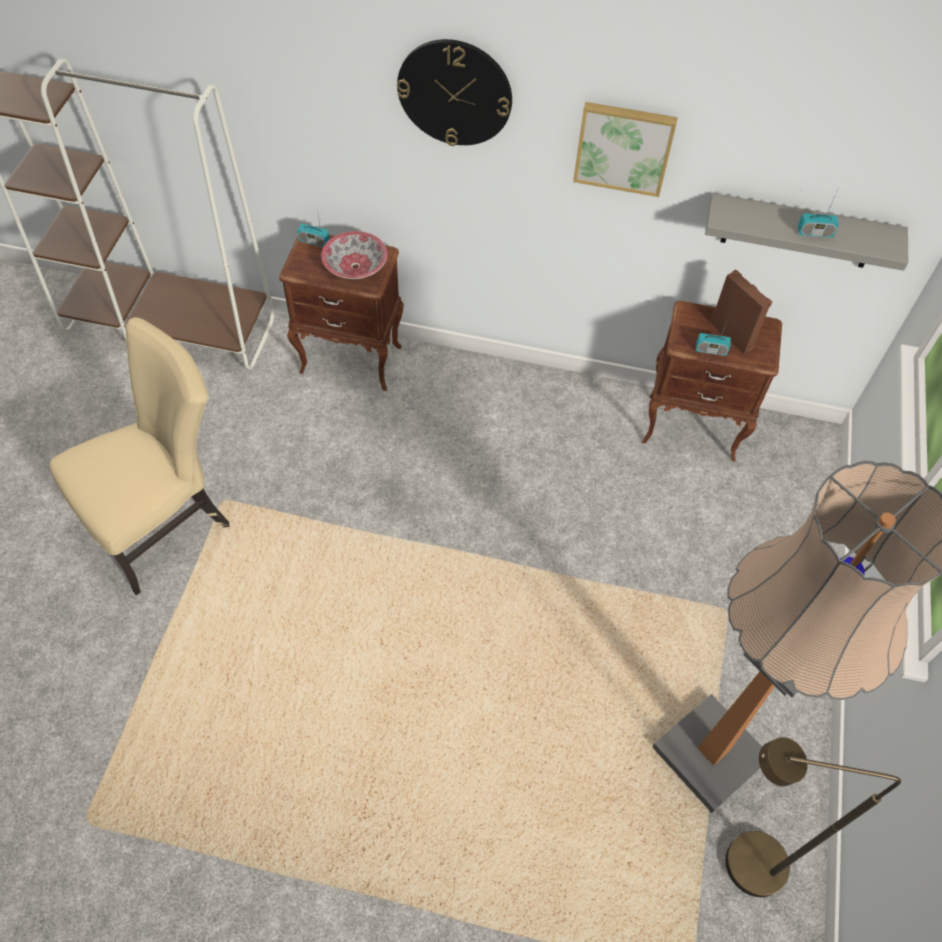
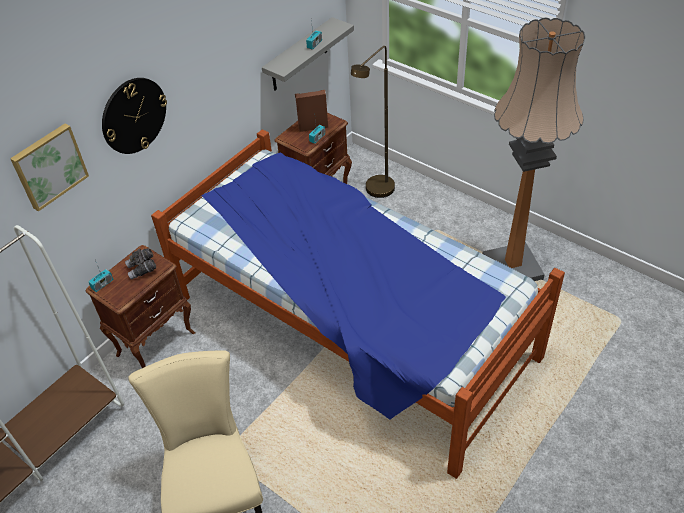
camera: 60 degrees left, 10 degrees down
(355, 267) = (142, 269): bowl -> grey binoculars
(475, 565) = (351, 328): none -> bed
(624, 147) = (219, 76): picture -> picture (49, 166)
(737, 863) = (572, 279): brown floor lamp -> brown floor lamp (376, 193)

